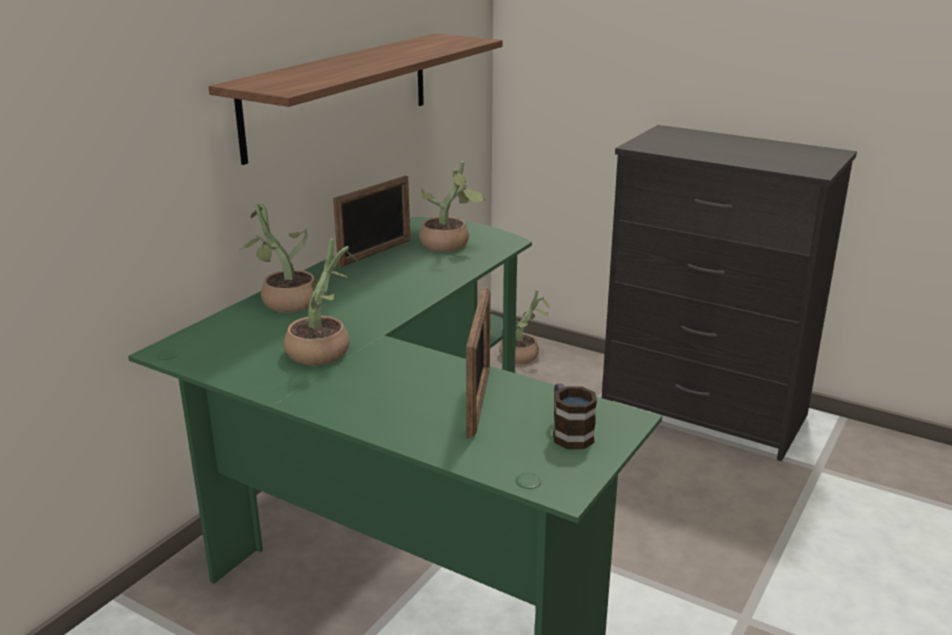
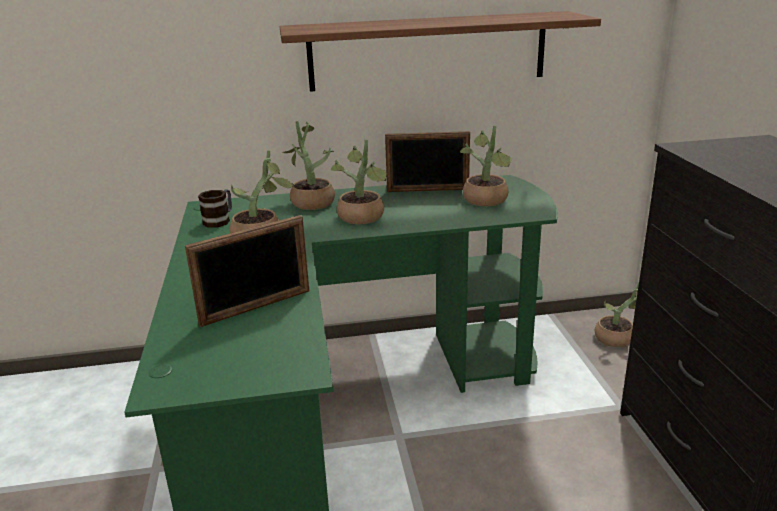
camera: 50 degrees right, 0 degrees up
(380, 298) = (362, 219): none -> potted plant
(569, 433) = (250, 358): mug -> mug (220, 220)

